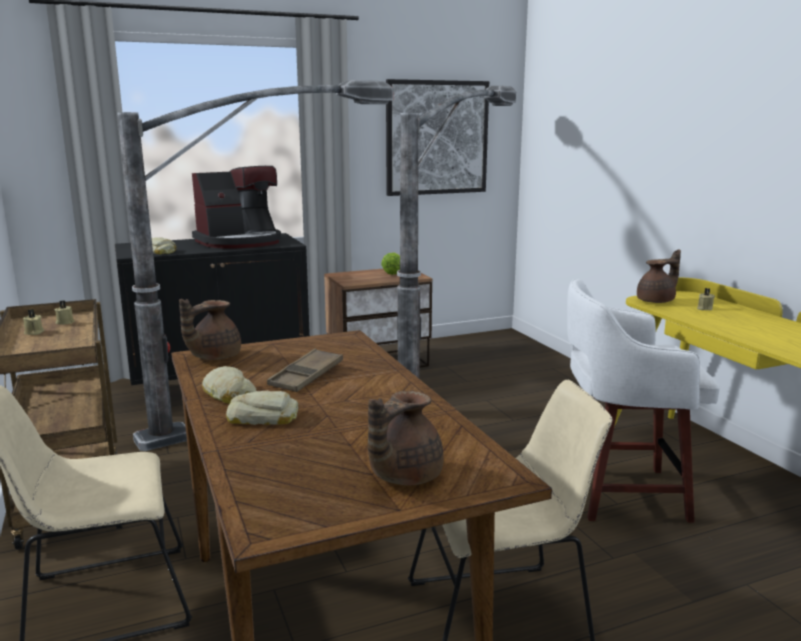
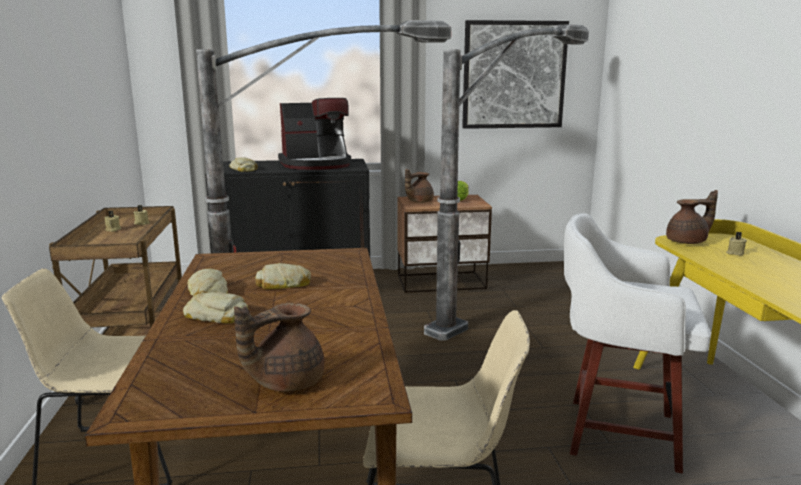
camera: 15 degrees right, 0 degrees up
(213, 357) = (224, 260): brown teapot -> brown teapot (419, 201)
(306, 376) = (284, 284): brown tray -> bread

